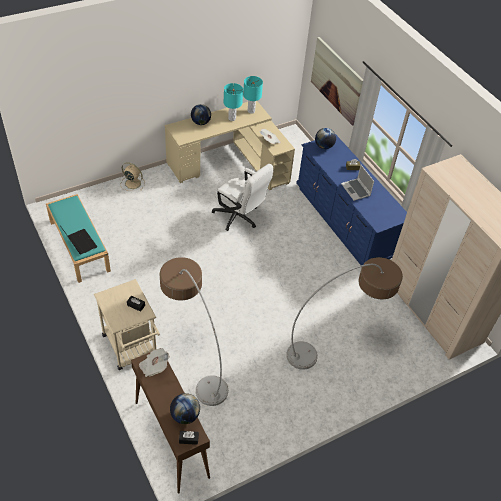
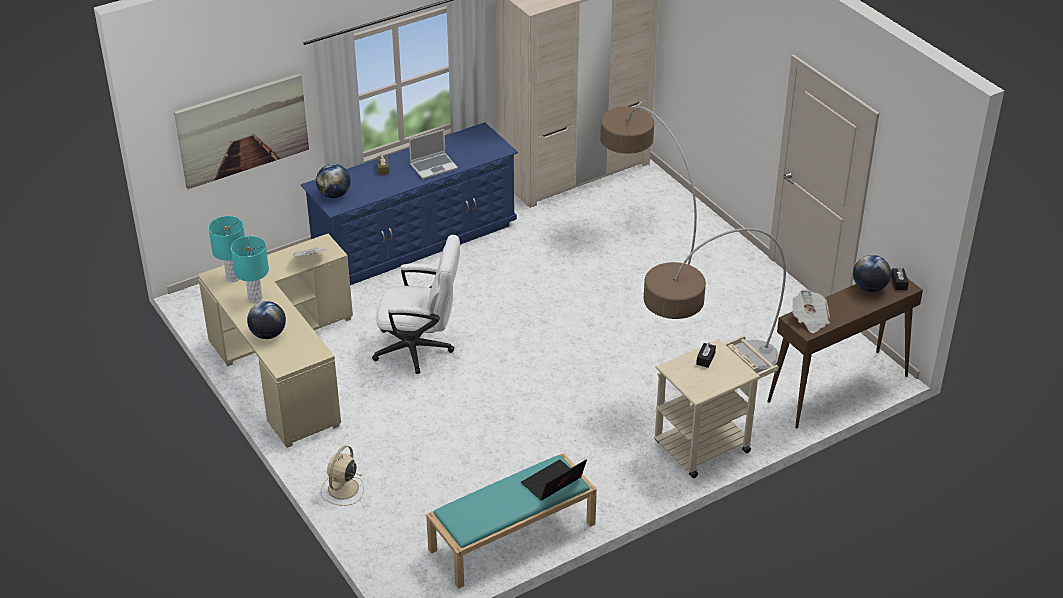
camera: 90 degrees left, 10 degrees down
(240, 218) = (420, 349): white office chair -> white office chair turned 60 degrees clockwise

